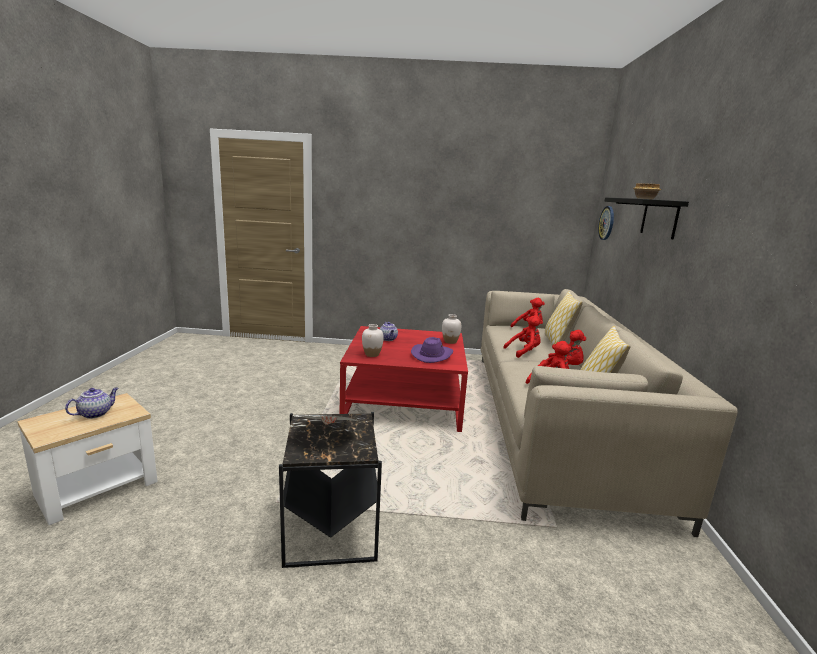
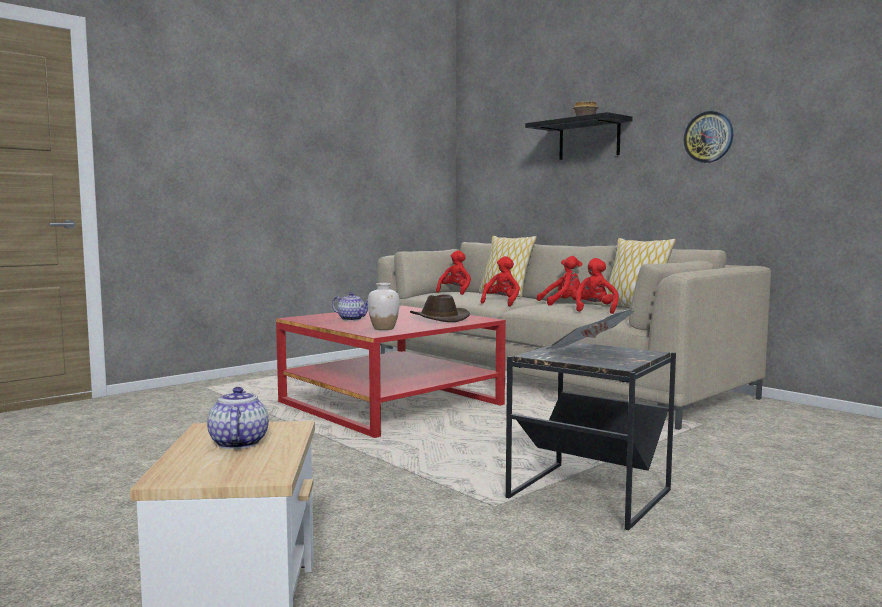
camera: 45 degrees left, 10 degrees down
(432, 355) = (438, 318): purple hat -> brown hat
(450, 341) = (416, 310): white vase -> none
(607, 223) = (485, 163): wall clock -> wall clock (708, 137)

